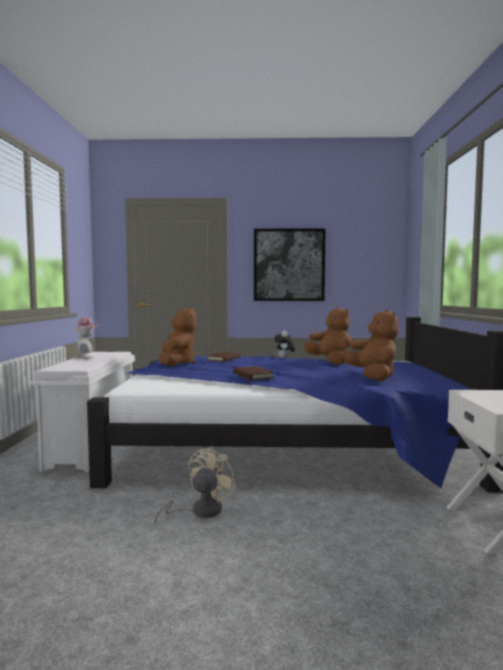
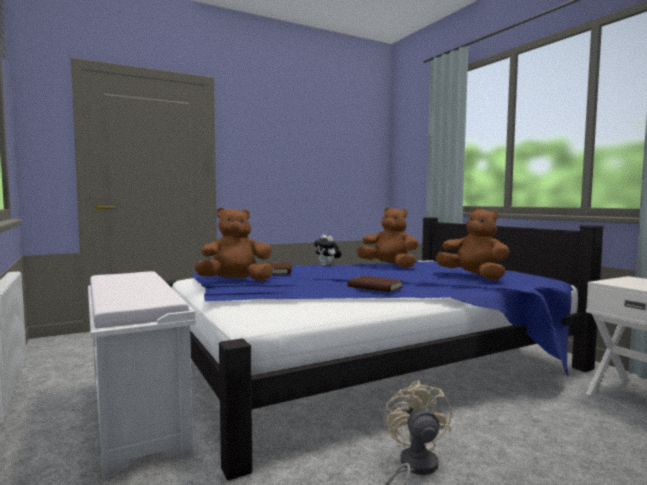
camera: 30 degrees left, 0 degrees up
(86, 357) = (116, 284): hat -> none
(177, 363) = (235, 281): brown plush toy -> brown plush toy turned 75 degrees counterclockwise
(289, 265) = (284, 162): picture -> none

